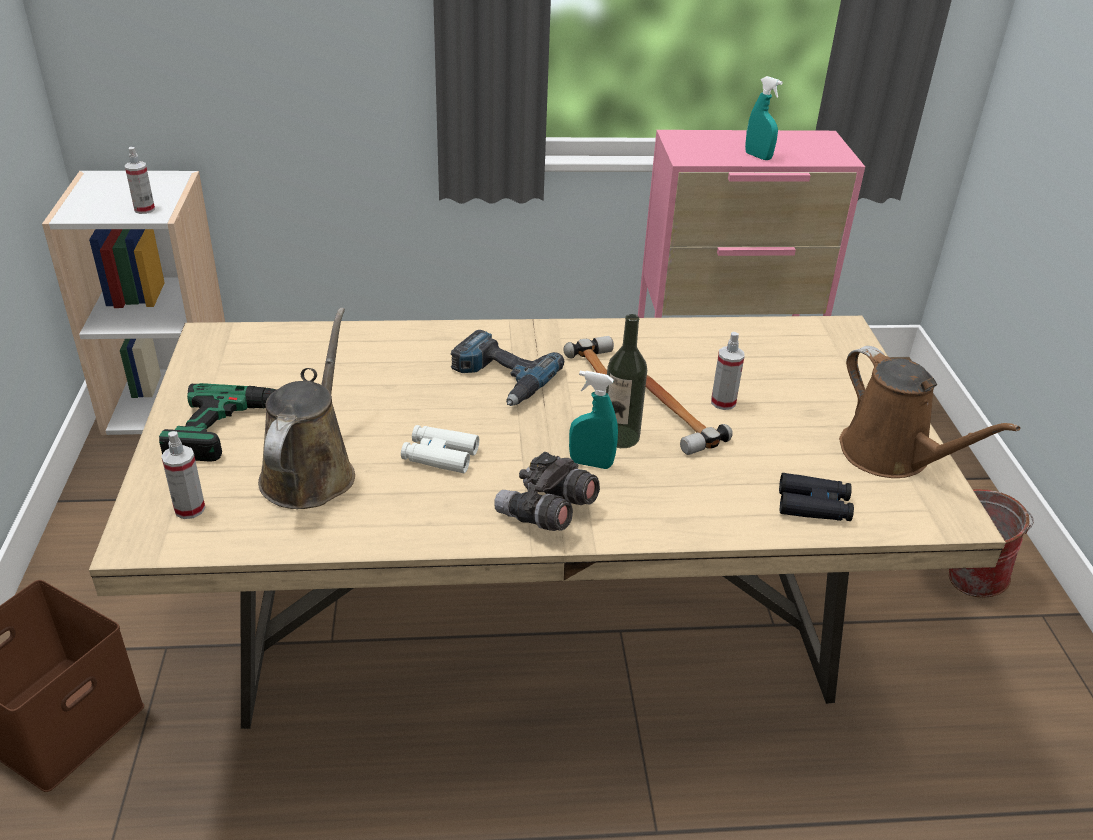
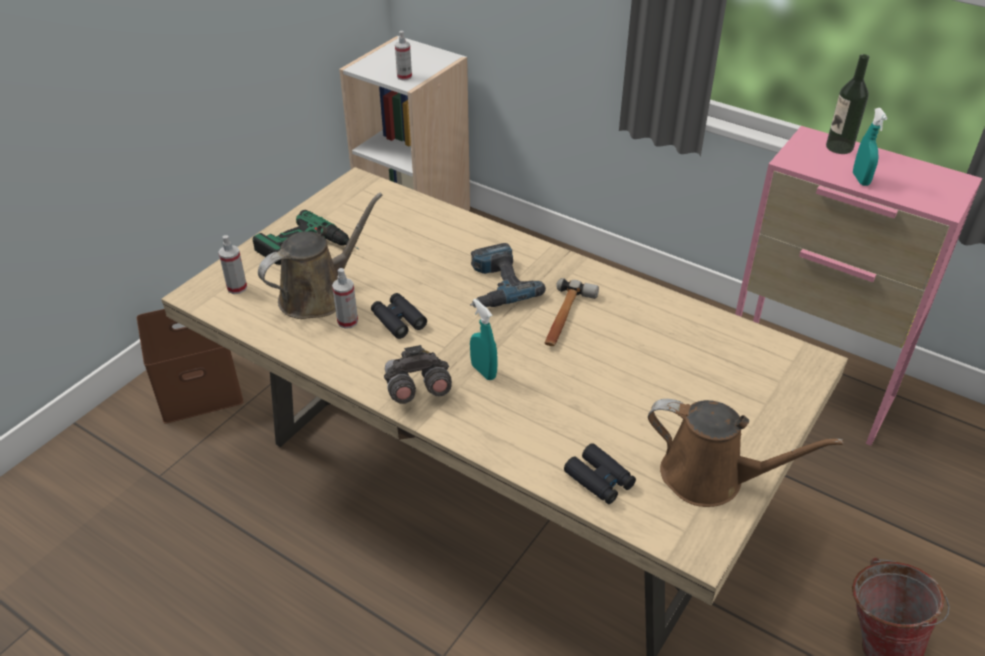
camera: 40 degrees right, 5 degrees up
(440, 456) = (398, 320): white binoculars -> black binoculars
(620, 437) = (525, 363): bottle -> bottle (839, 147)
(674, 416) = (581, 366): hammer -> none
(723, 402) = (631, 374): spray bottle -> spray bottle (347, 321)
(891, 456) = (710, 477): brown watering can -> brown watering can turned 75 degrees counterclockwise

